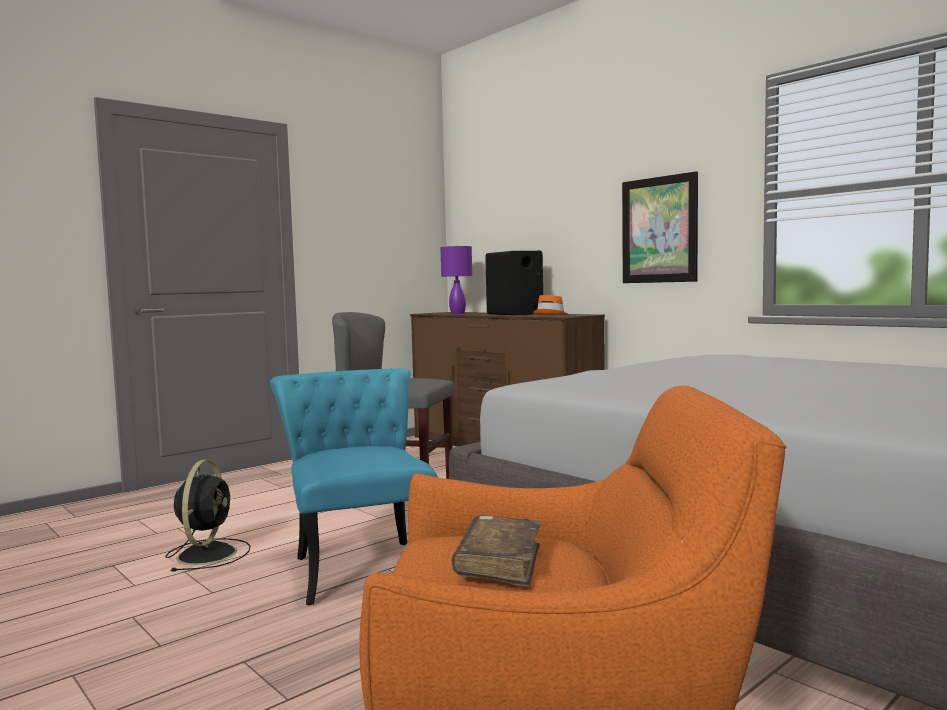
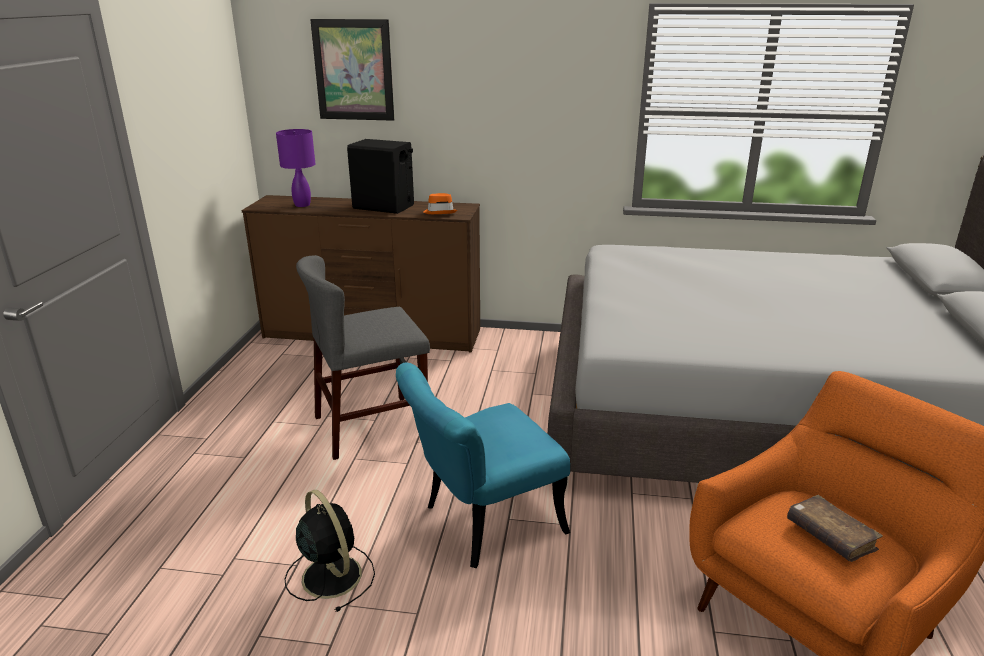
camera: 40 degrees left, 20 degrees up
(360, 564) = (481, 524): turquoise chair -> turquoise chair turned 60 degrees counterclockwise
(659, 230) = (537, 128): picture -> picture (353, 70)

